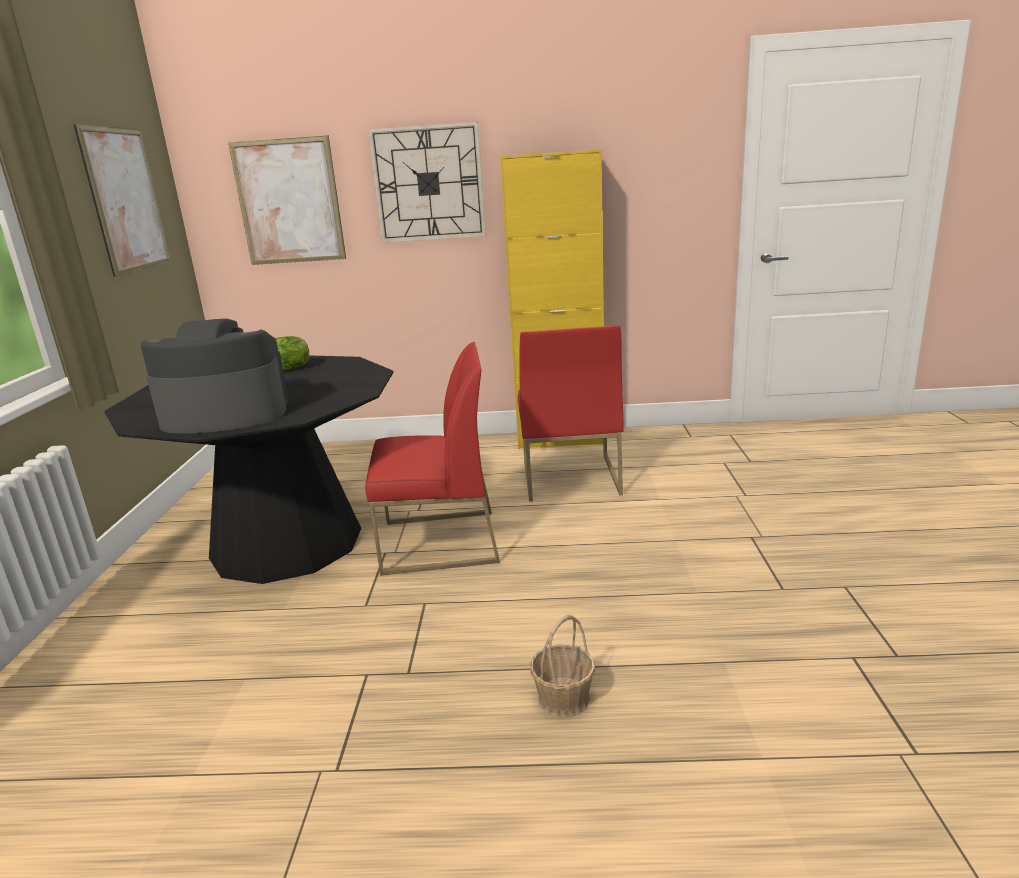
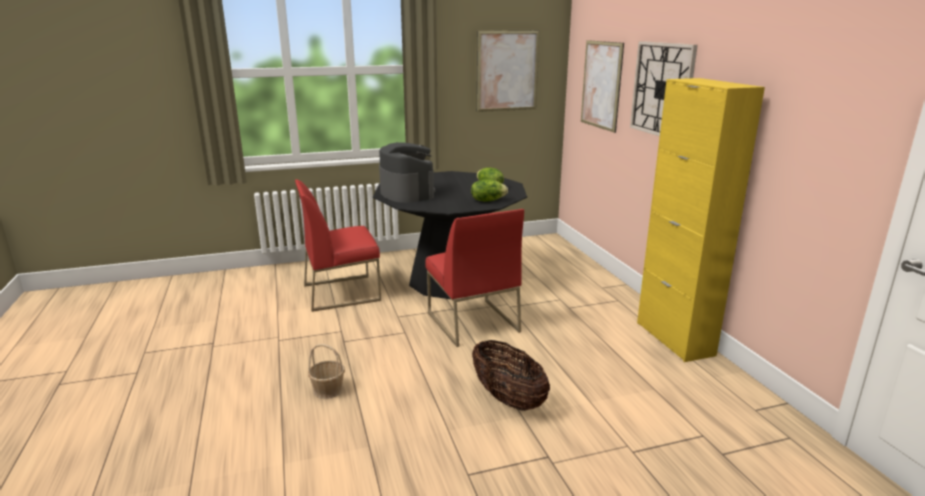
camera: 70 degrees right, 0 degrees up
(348, 373) = (487, 200): none -> lettuce
(569, 477) = (601, 353): red chair -> red chair (342, 292)
(639, 543) = (508, 398): none -> basket

